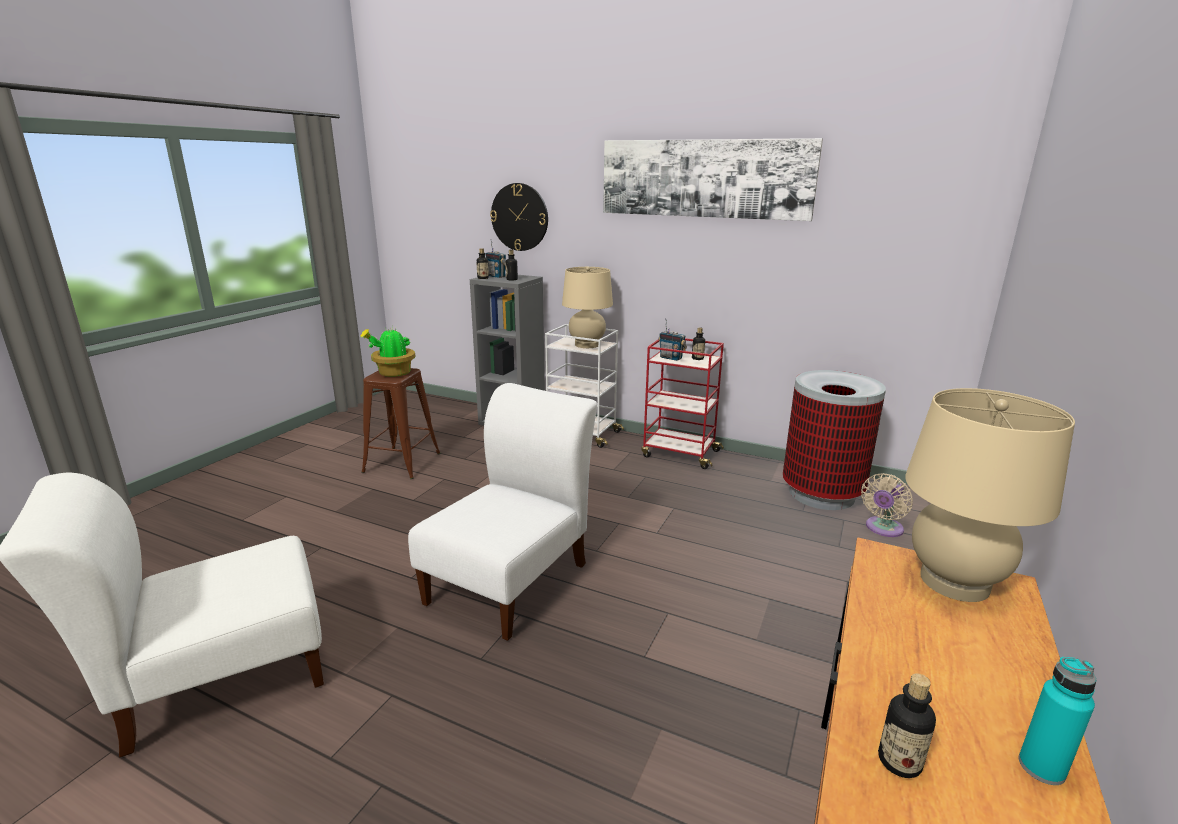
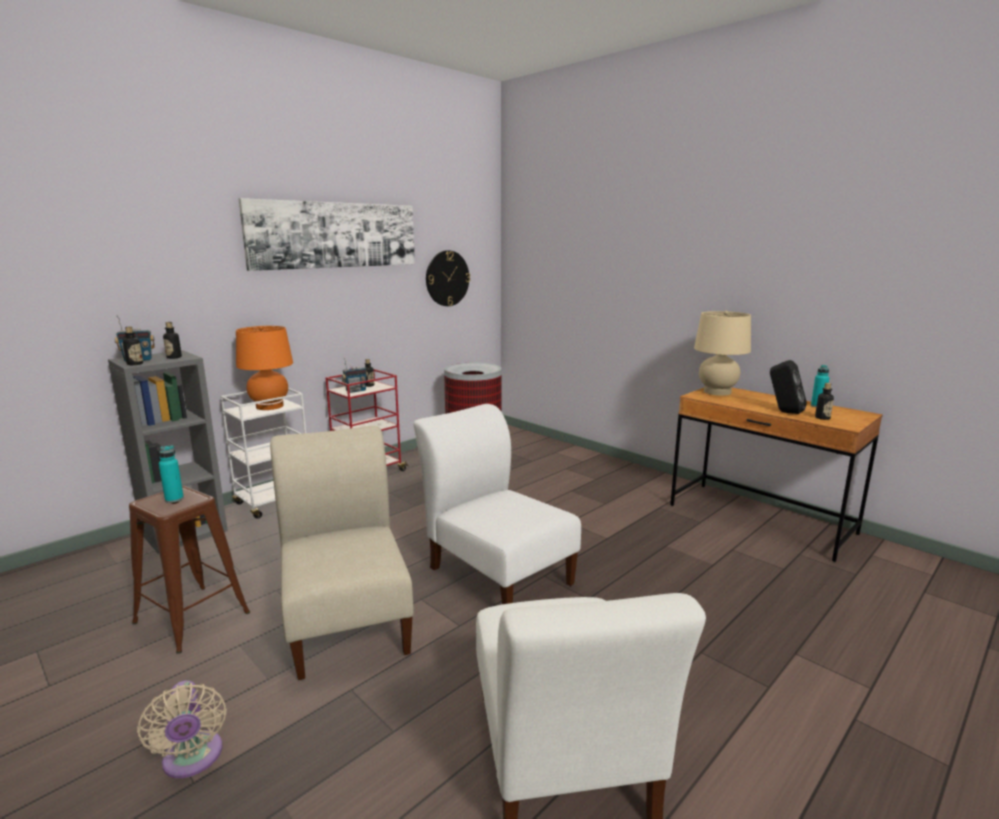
camera: 70 degrees left, 5 degrees down
(393, 373) = (174, 499): potted plant -> turquoise bottle
(411, 519) = (347, 619): none -> beige chair
(519, 217) = (131, 285): wall clock -> wall clock (447, 278)
(587, 345) = (269, 406): beige table lamp -> orange table lamp
(882, 529) = (523, 446): beige fan -> beige fan (192, 760)
(885, 684) = (784, 412): none -> black speaker

